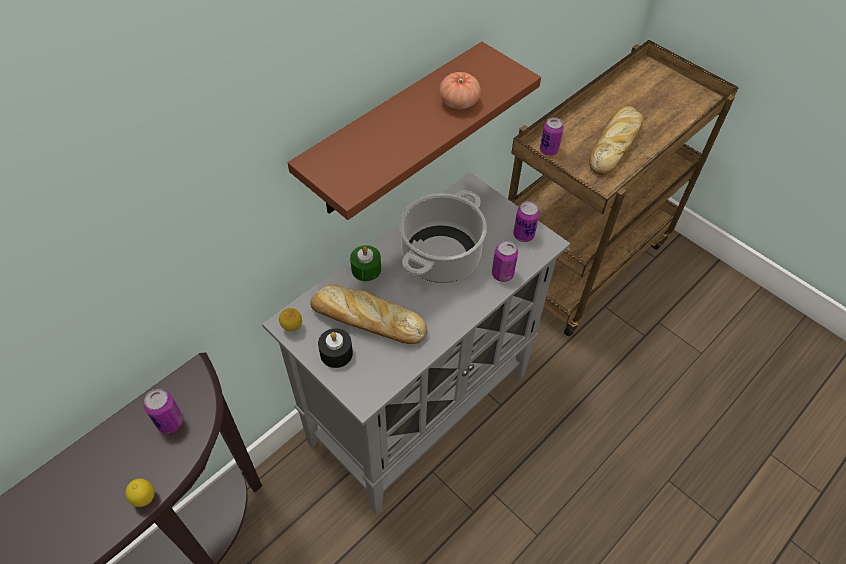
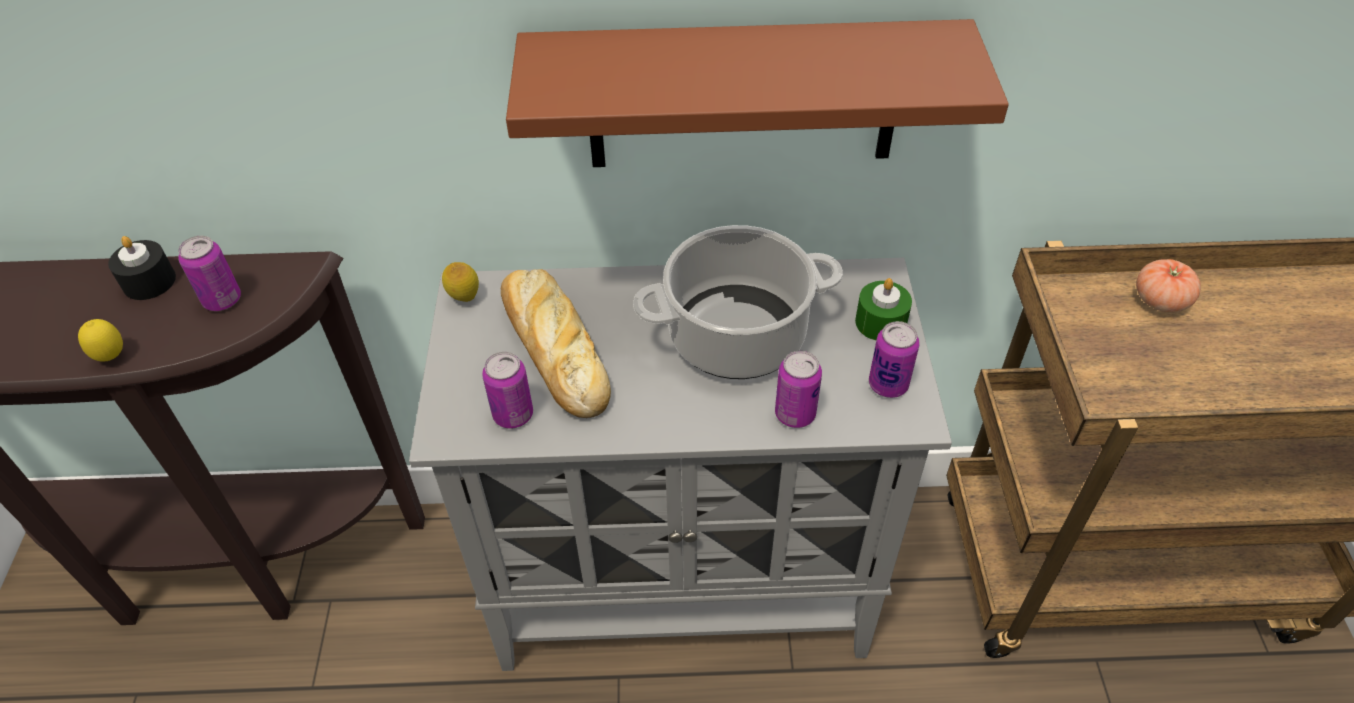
camera: 45 degrees right, 5 degrees down
(336, 353) = (475, 360): black candle -> black candle (149, 281)
(366, 269) = (624, 289): green candle -> green candle (880, 322)
(459, 102) = (828, 74): tomato -> tomato (1160, 300)
(548, 150) = (1076, 303): can -> can (513, 415)
(615, 144) = (1210, 359): bread -> none

